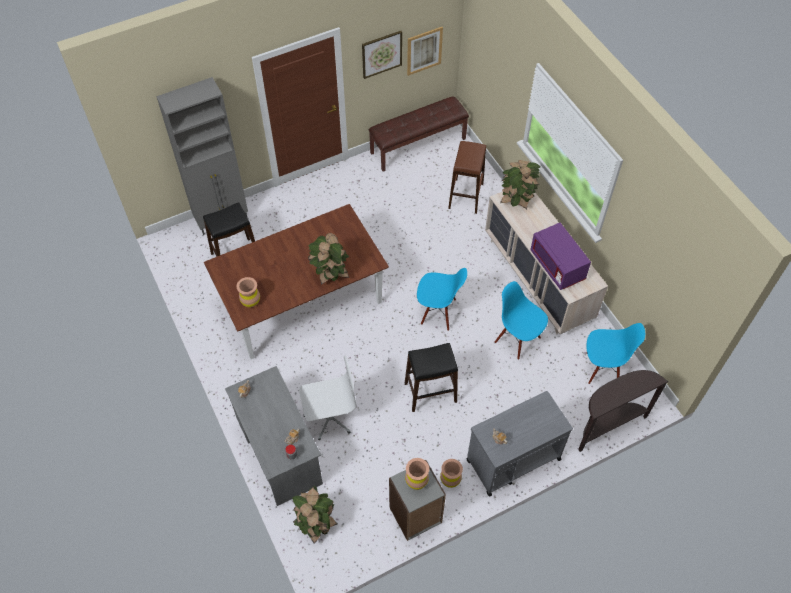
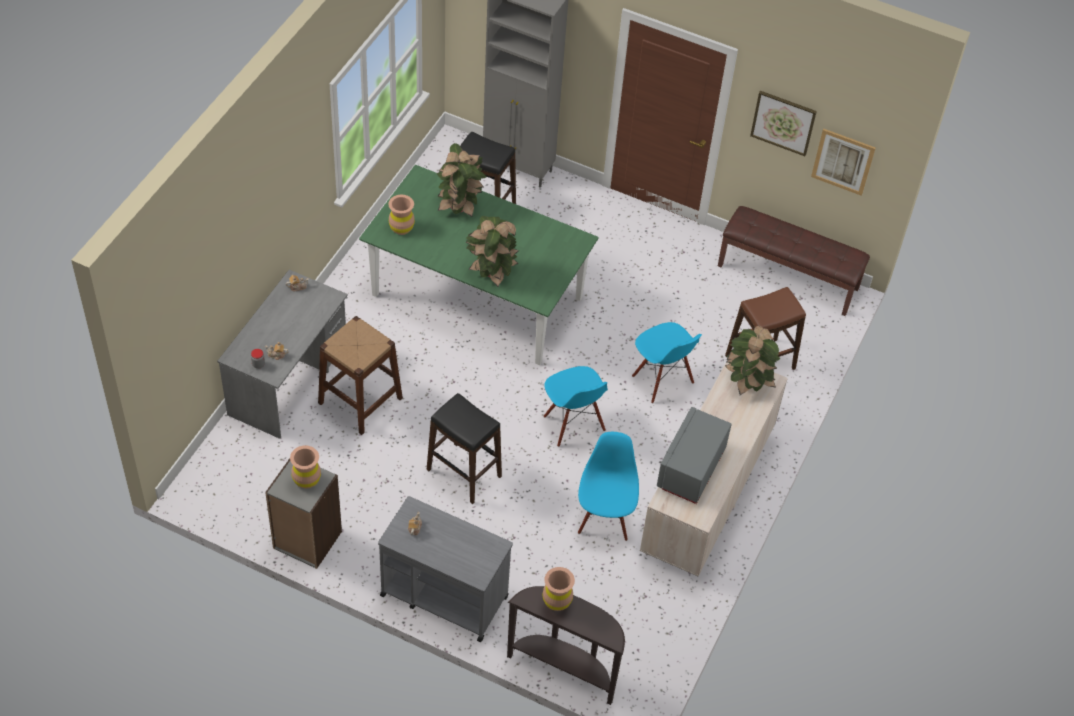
camera: 50 degrees right, 5 degrees down
(302, 303) = (476, 297): brown dining table -> green dining table
(316, 523) = (233, 459): potted plant -> potted plant (460, 206)
(329, 417) = (360, 400): white office chair -> brown stool
(450, 479) = (373, 549): brown vase -> brown vase (557, 601)
(557, 266) = (691, 469): purple microwave -> grey microwave
(602, 368) = (639, 625): blue chair -> blue chair (662, 380)

